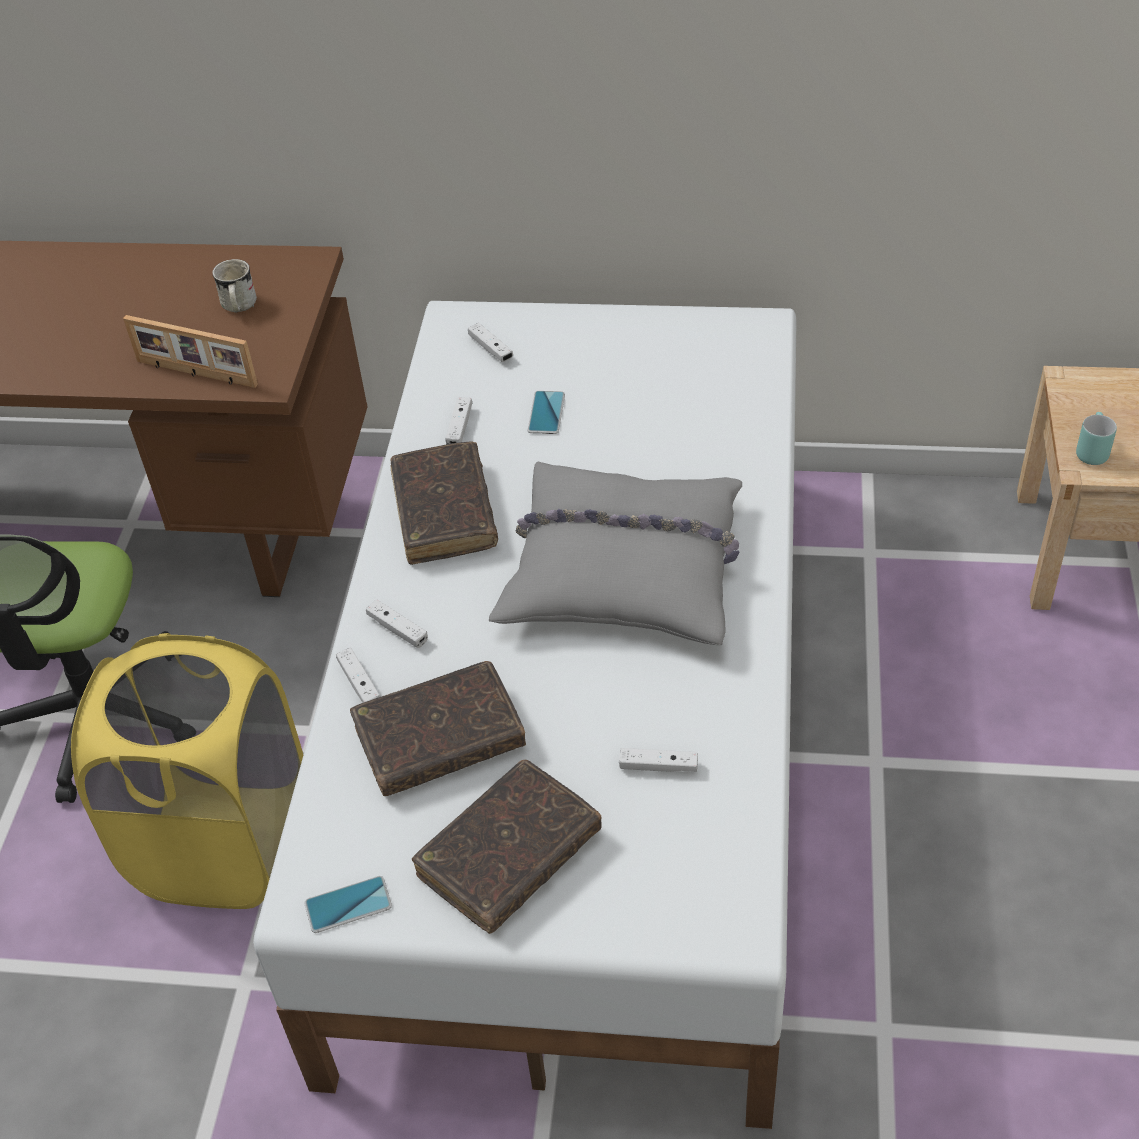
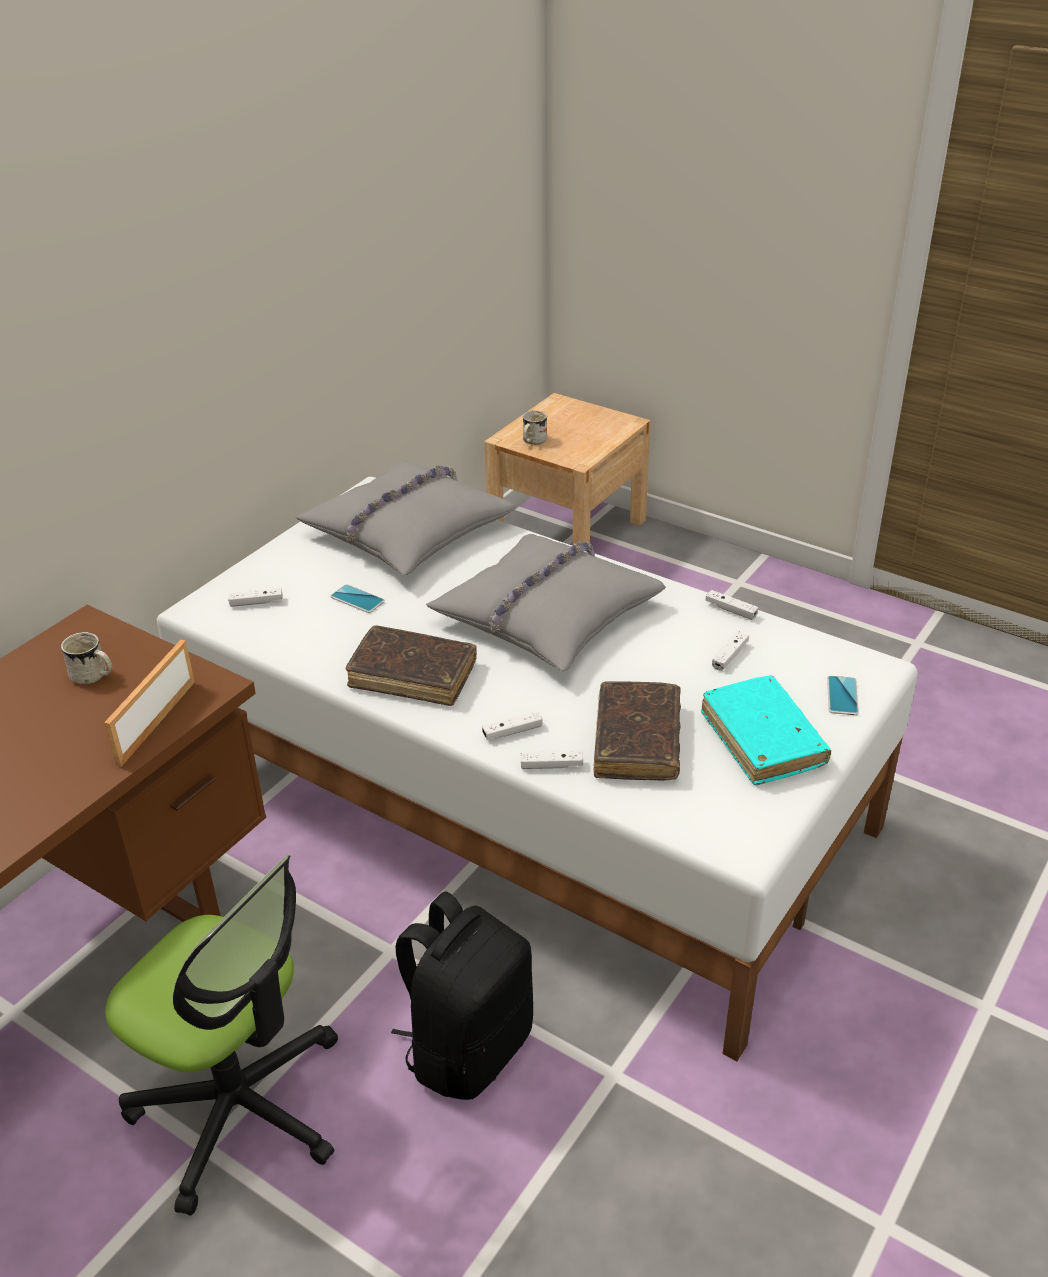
camera: 65 degrees left, 10 degrees down
(195, 374) = (155, 722): picture frame -> picture frame turned 150 degrees clockwise
(225, 846) = (468, 1047): yellow laundry basket -> black backpack
(348, 905) = (759, 828): phone -> phone (842, 696)
(459, 427) = (327, 642): white game controller -> white game controller (731, 610)
(509, 855) = (762, 740): brown book -> turquoise book
(703, 388) = (407, 531): none -> grey pillow
(1086, 406) = (532, 441): none -> white mug
(1089, 450) = (568, 454): turquoise mug -> none

